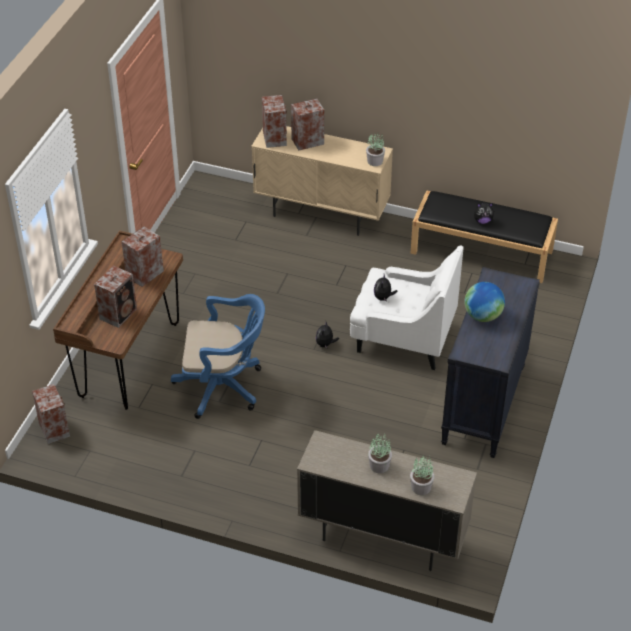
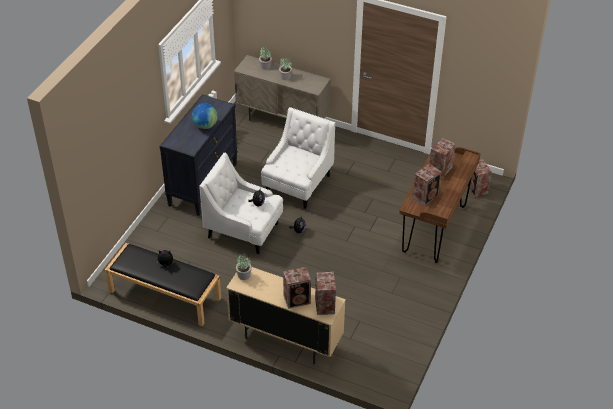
camera: 175 degrees left, 0 degrees up
(224, 386) = (369, 207): blue office chair -> none
(336, 414) = (298, 185): none -> white armchair

